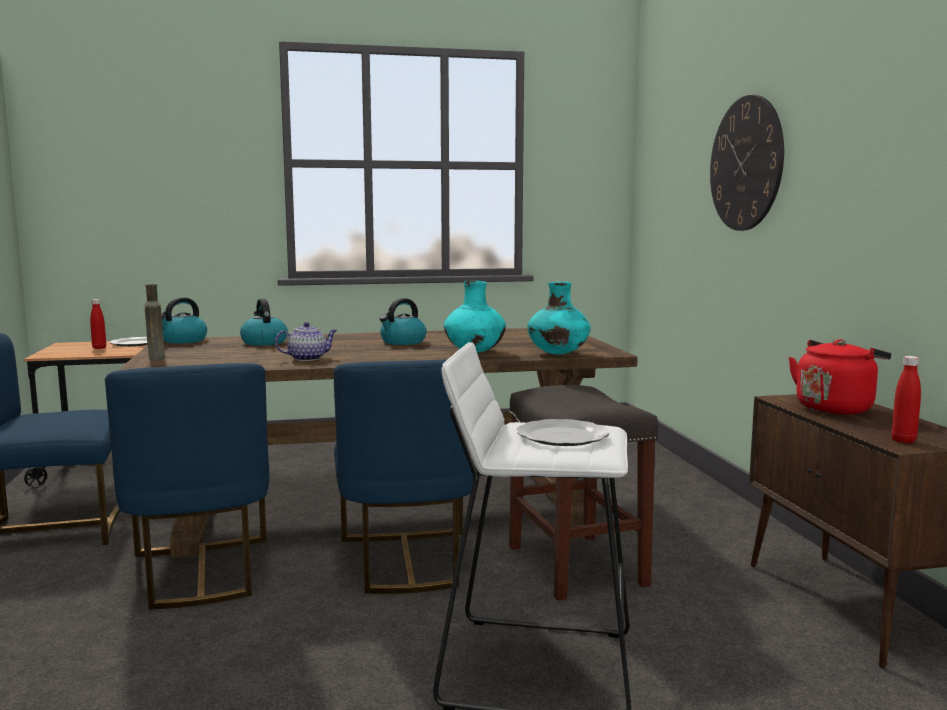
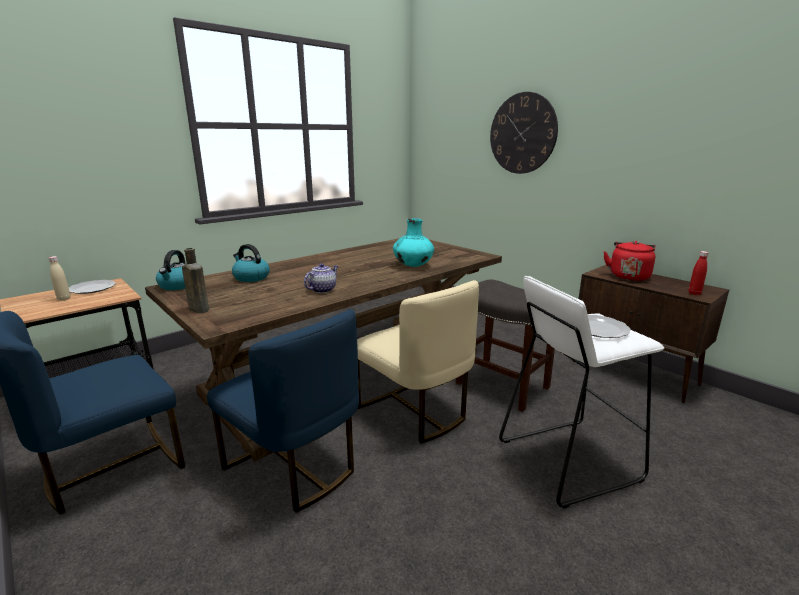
camera: 30 degrees left, 10 degrees up
(99, 348) = (64, 299): red bottle -> beige bottle
(402, 342) = (349, 263): kettle -> none
(406, 561) = (414, 411): blue chair -> beige chair
(558, 354) = (461, 260): turquoise vase -> none

